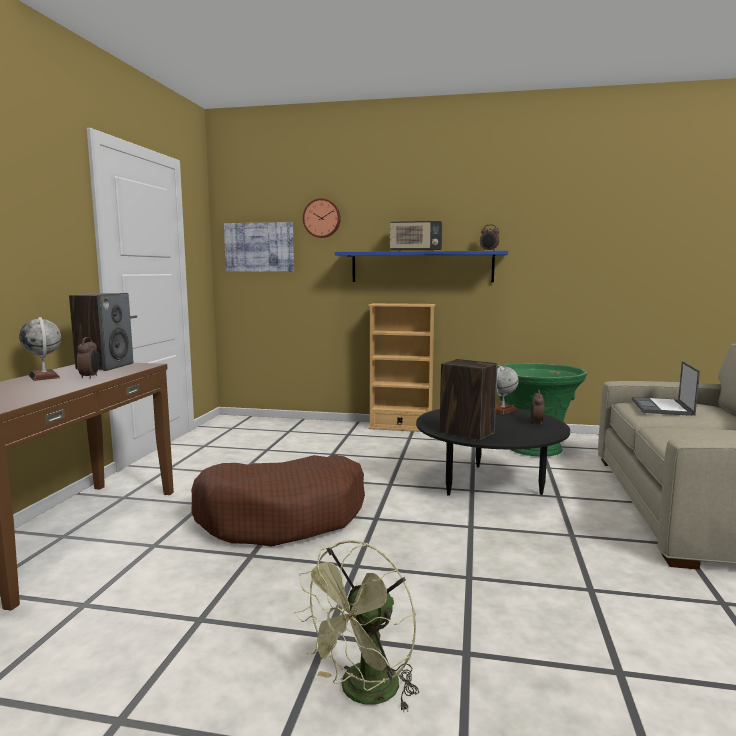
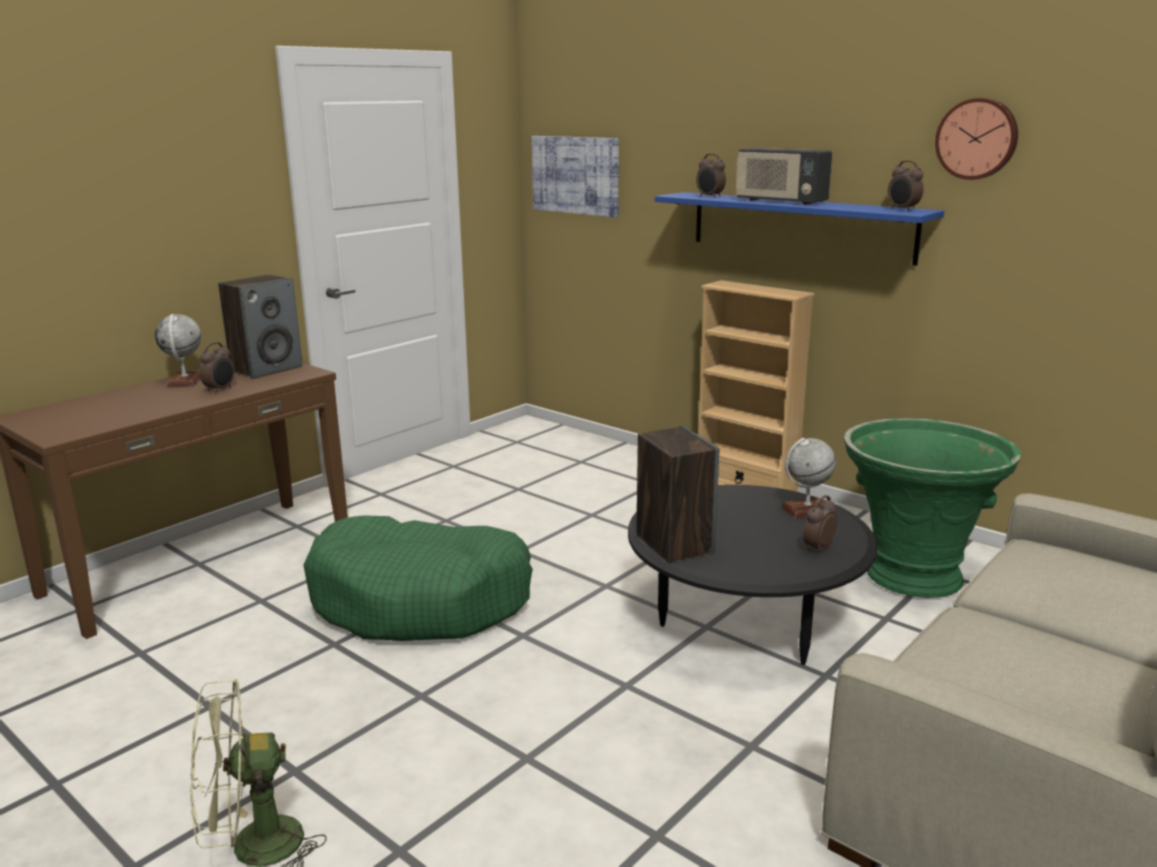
camera: 30 degrees right, 10 degrees up
(282, 517) = (421, 601): brown dog bed -> green dog bed
(322, 218) = (658, 133): wall clock -> wall clock (977, 138)
(369, 251) = (710, 197): none -> alarm clock
(662, 407) = (1063, 572): laptop -> none

